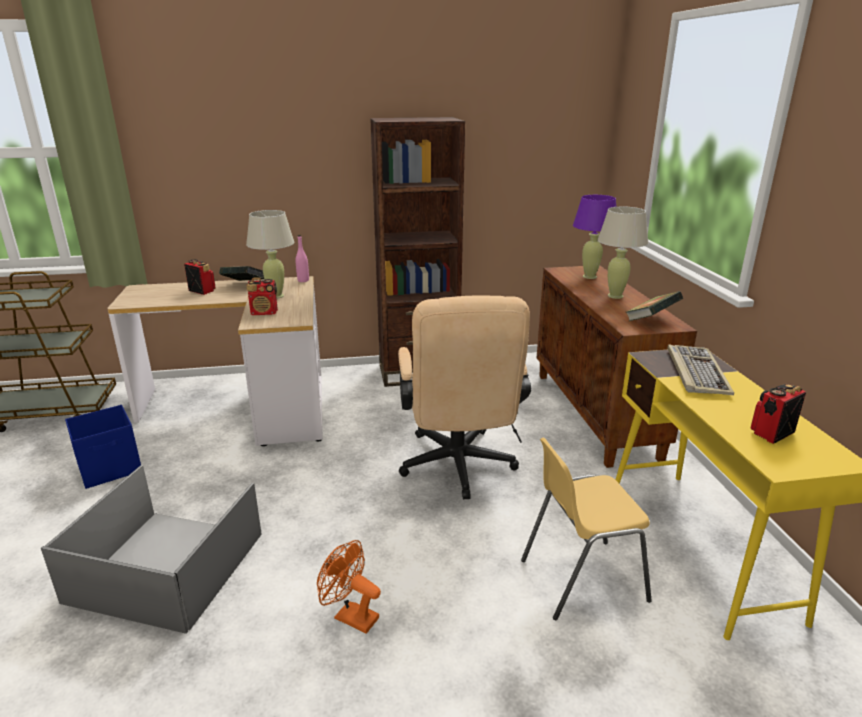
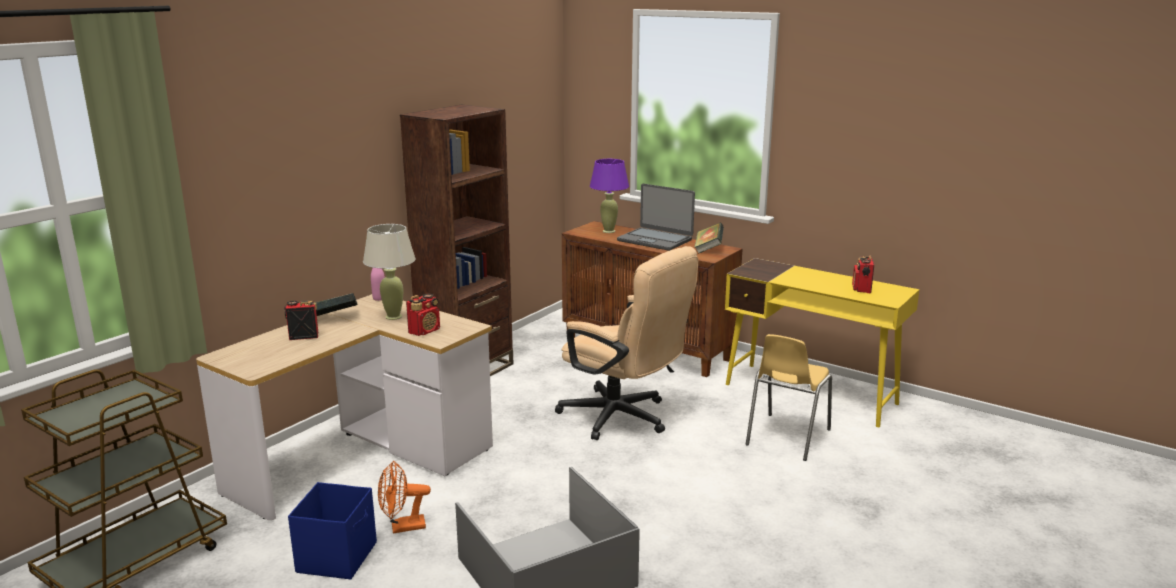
camera: 45 degrees left, 5 degrees down
(350, 616) = (710, 520): orange fan -> orange fan (402, 527)
(615, 296) = (655, 240): beige table lamp -> laptop
(696, 372) = (779, 272): keyboard -> none

